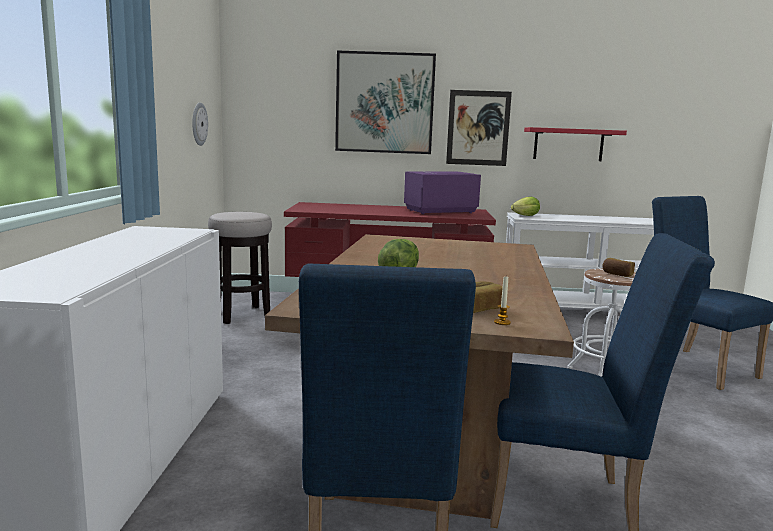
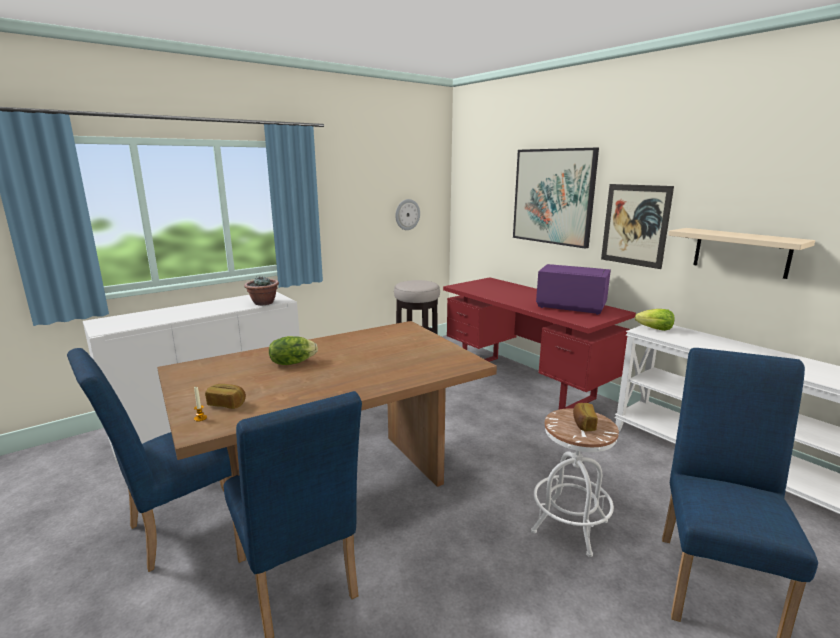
camera: 50 degrees right, 5 degrees up
(181, 235) = (263, 303): none -> potted plant
(568, 144) = (741, 252): red shelf -> beige shelf

